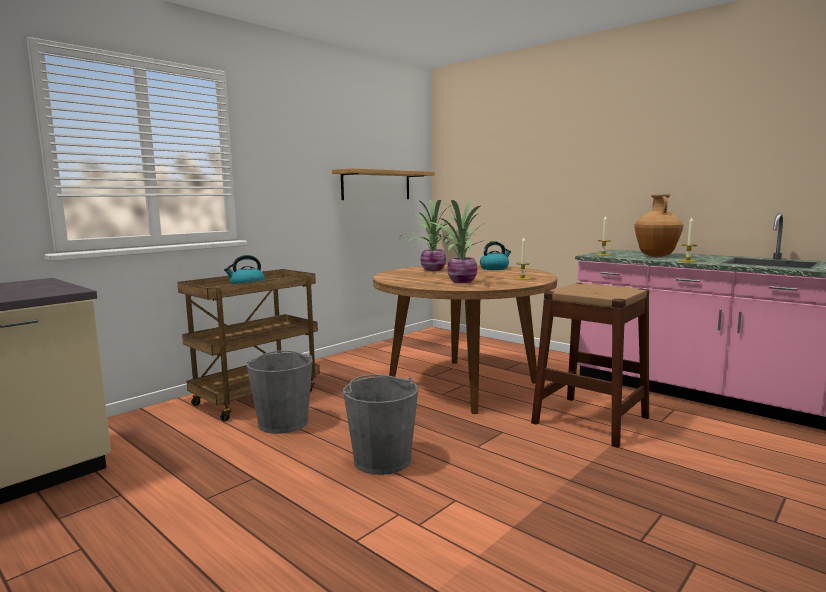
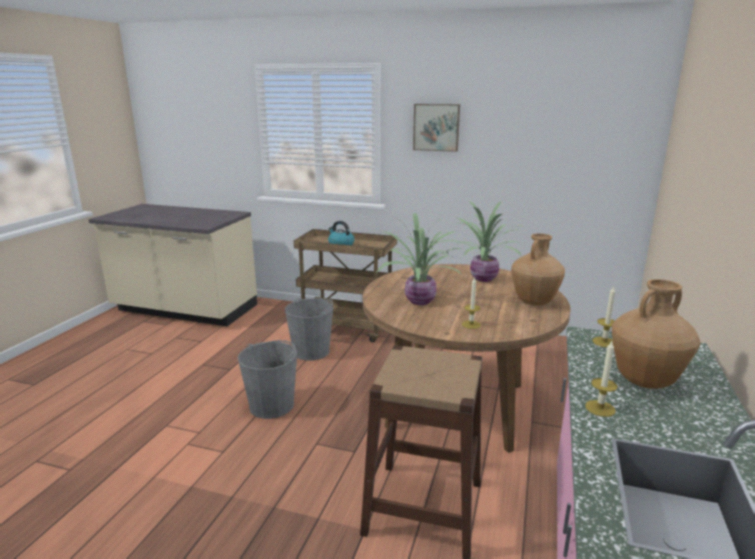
camera: 65 degrees right, 10 degrees up
(288, 149) = (436, 127): none -> picture
(376, 185) = (552, 164): shelf -> none
(494, 268) = (534, 302): kettle -> brown vase

